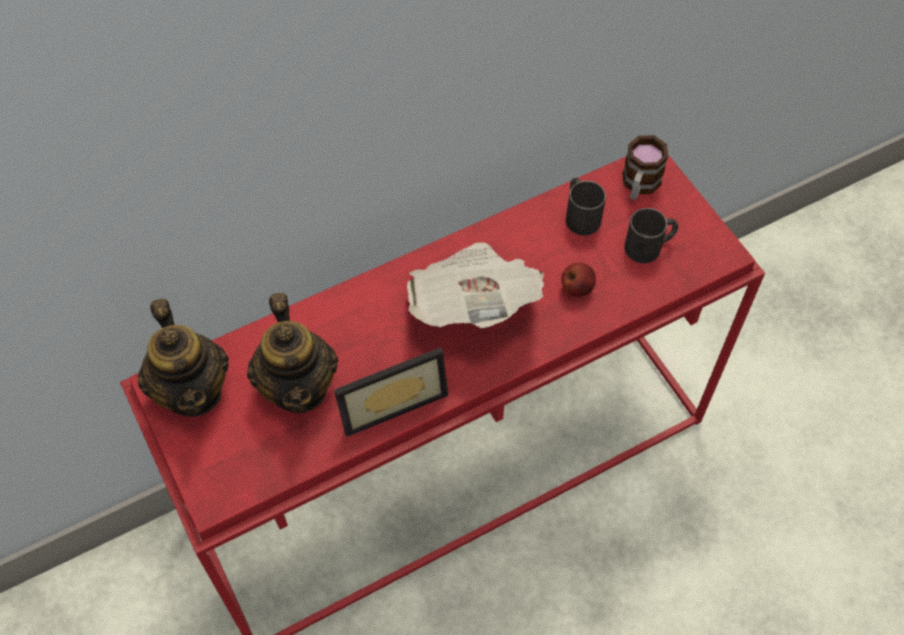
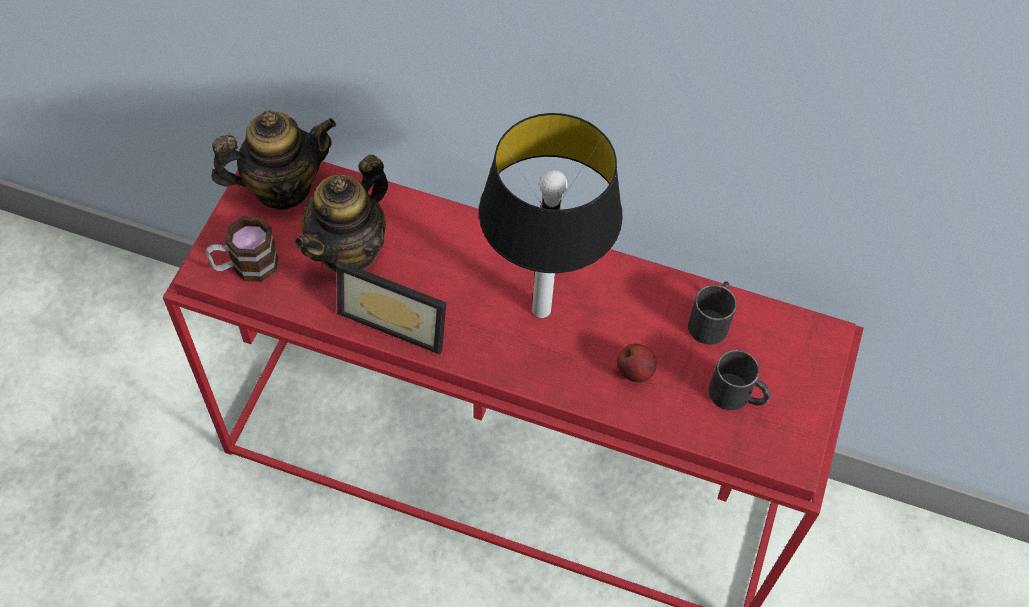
camera: 45 degrees right, 0 degrees up
(193, 390) = (282, 187): teapot -> teapot turned 135 degrees counterclockwise
(473, 304) = (541, 308): newspaper -> table lamp
(639, 186) = (791, 342): mug -> mug (245, 266)

